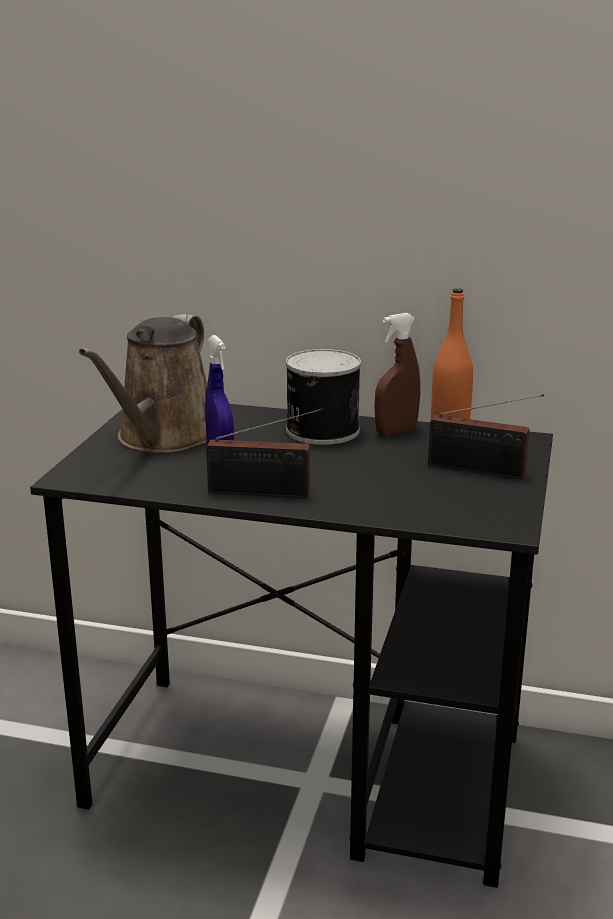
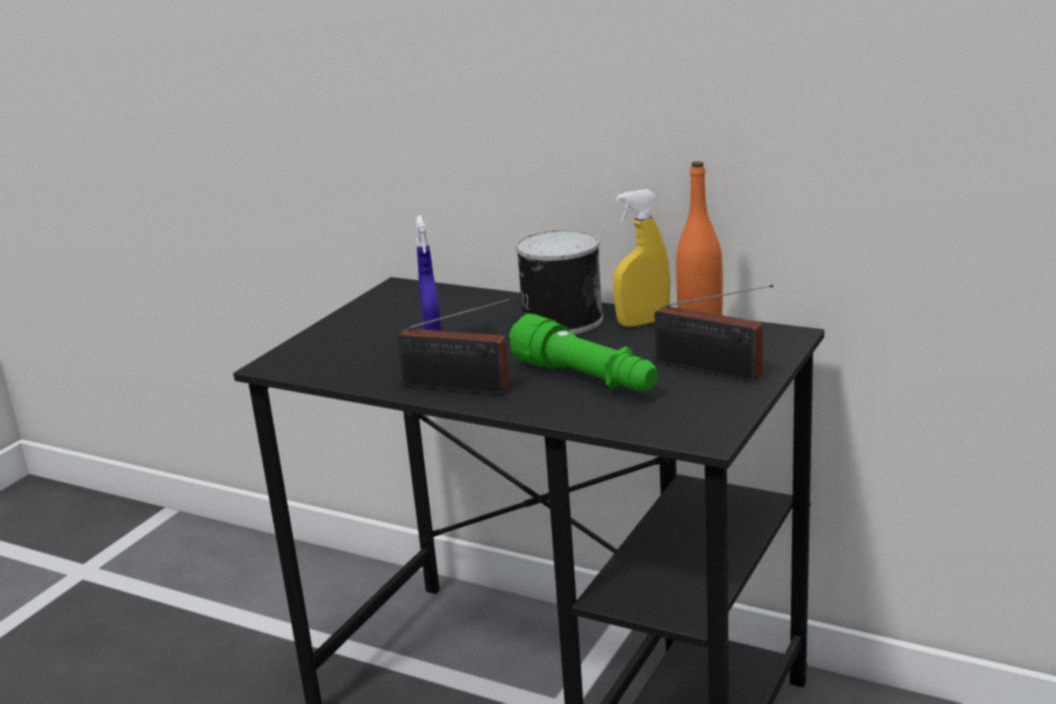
camera: 15 degrees right, 0 degrees up
(163, 438) = (390, 324): brown watering can -> none
(375, 481) = (586, 379): none -> green flashlight
(396, 431) = (643, 322): brown spray bottle -> yellow spray bottle

